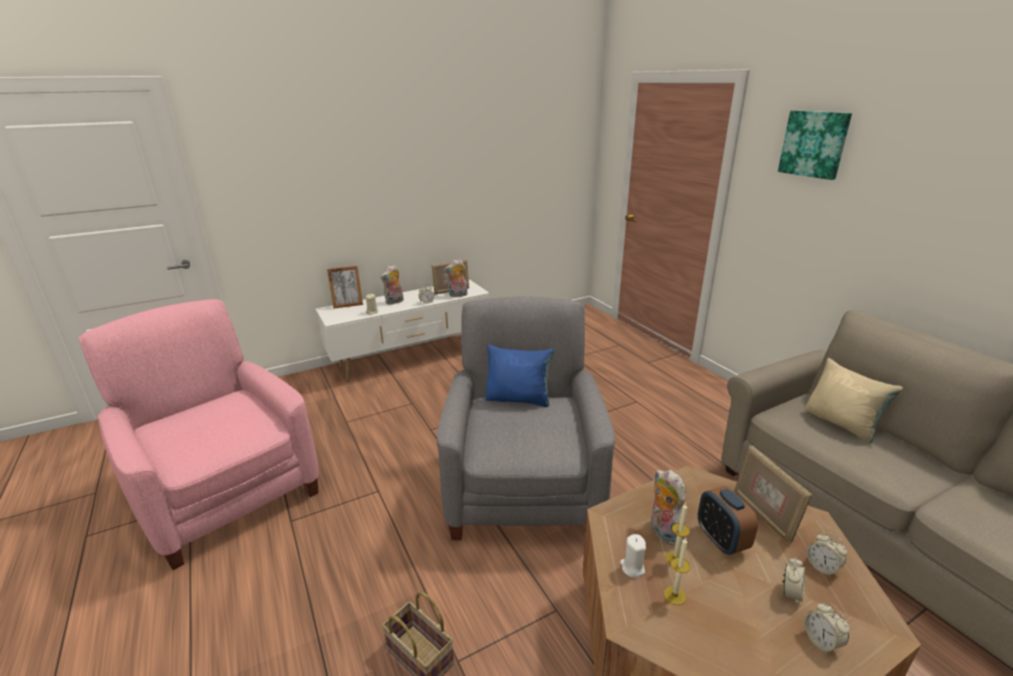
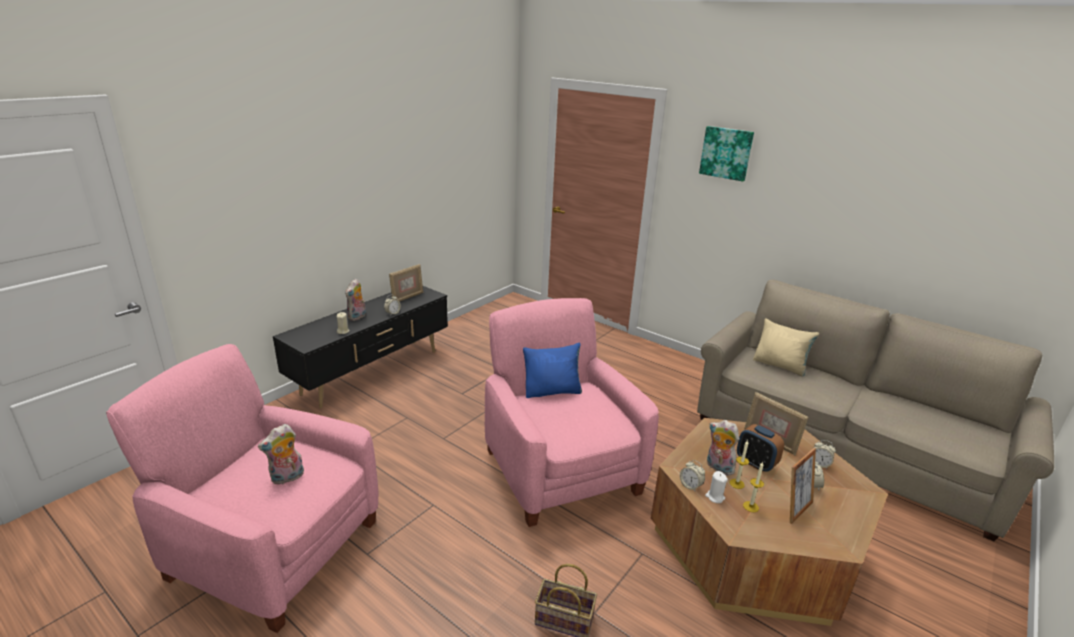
camera: 25 degrees left, 0 degrees up
(348, 305) = (308, 327): picture frame -> picture frame (795, 509)
(411, 358) = (373, 372): white tv stand -> black tv stand
(457, 295) = (418, 301): plush toy -> plush toy (287, 478)
(524, 488) = (560, 469): grey armchair -> pink armchair
(821, 641) = (841, 507): alarm clock -> alarm clock (690, 486)

